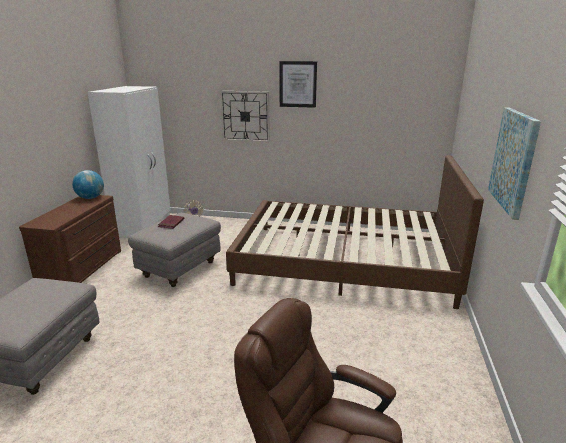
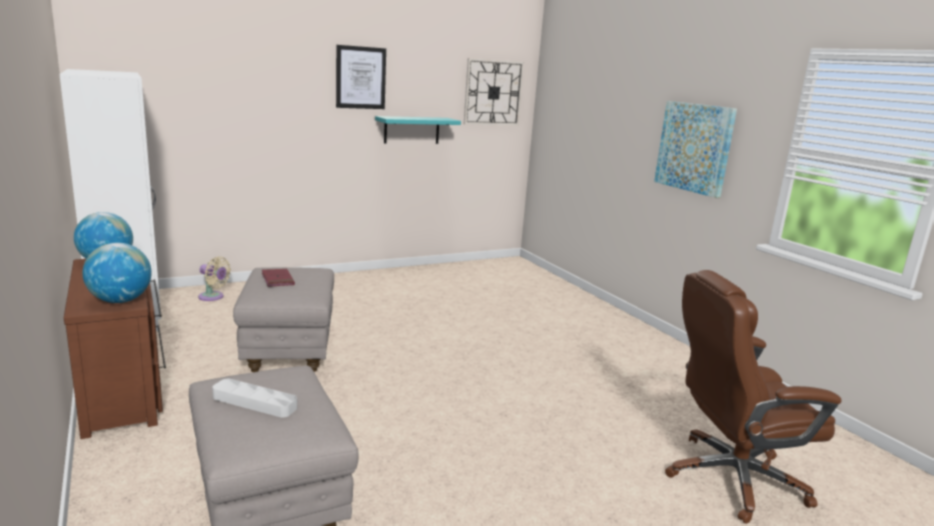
camera: 40 degrees left, 5 degrees down
(23, 299) = (254, 402): none -> grey tray
(52, 222) = (120, 301): none -> globe
(245, 116) = (284, 122): wall clock -> wall clock (493, 92)
(338, 123) = (411, 130): none -> turquoise shelf
(344, 262) = (473, 299): brown bed -> none

